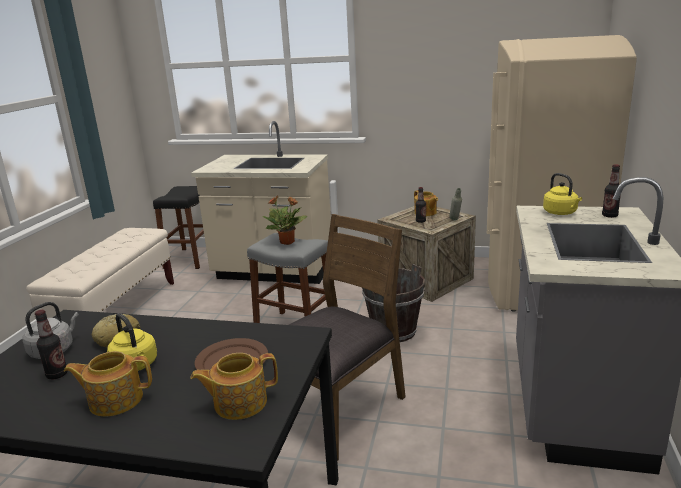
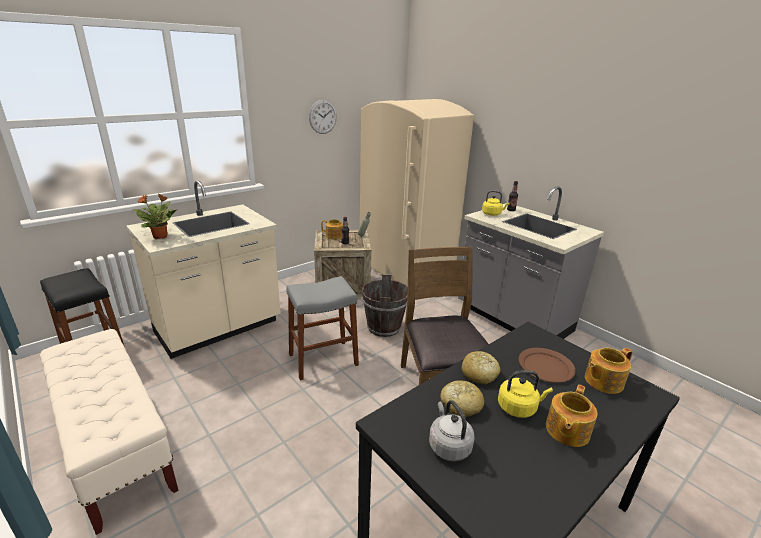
camera: 55 degrees left, 5 degrees up
(57, 374) = (500, 453): bottle -> none
(179, 332) = (479, 374): none -> bread
(239, 403) = (602, 381): teapot -> teapot turned 45 degrees clockwise
(287, 242) = (319, 288): potted plant -> potted plant (161, 236)
(452, 64) = (323, 117): none -> wall clock

